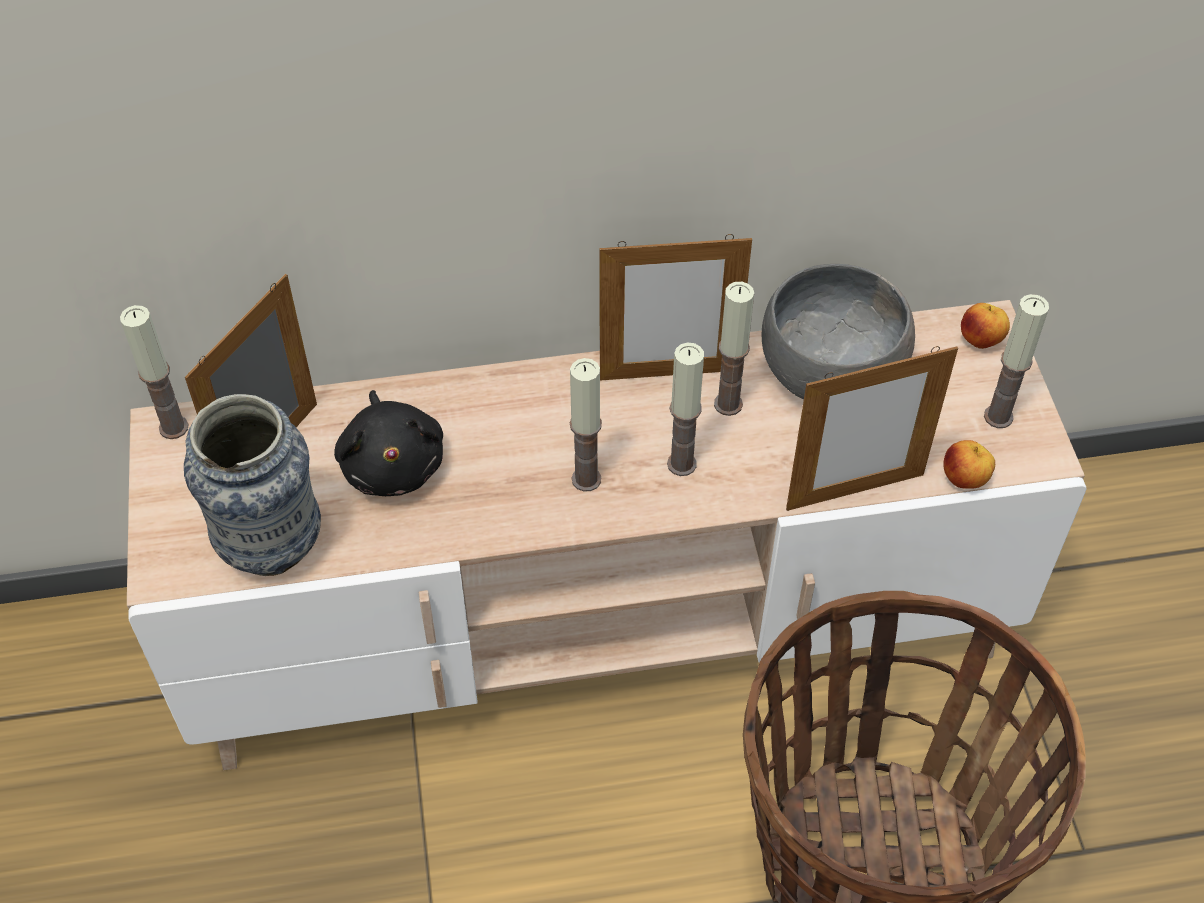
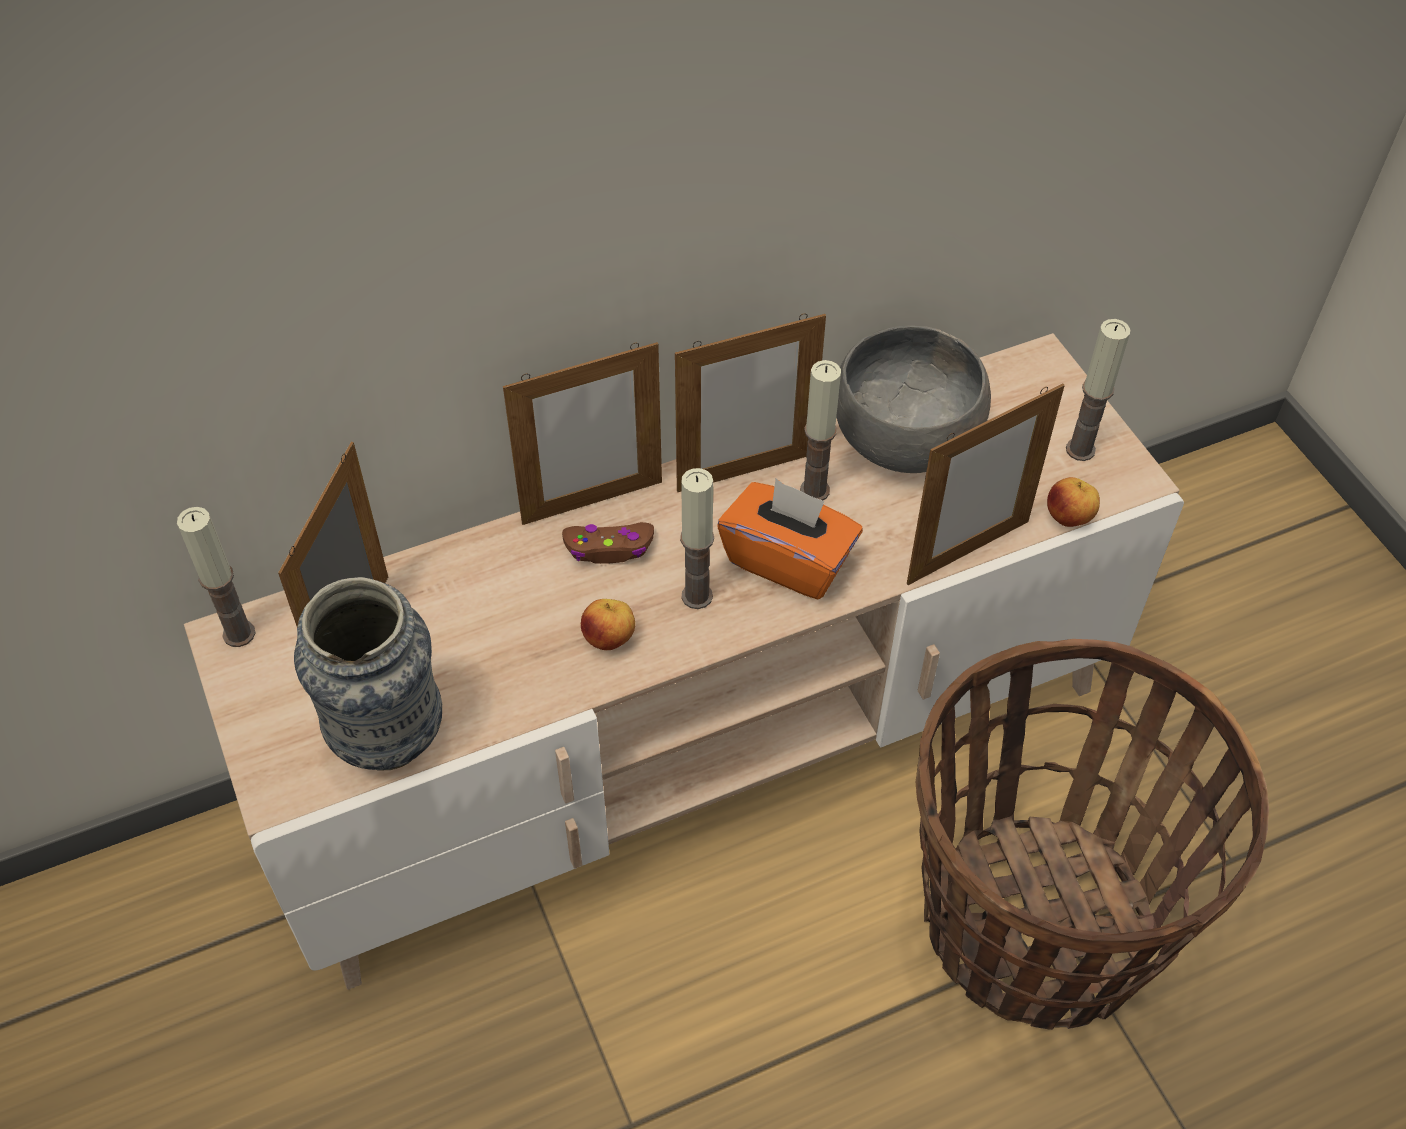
camera: 15 degrees left, 0 degrees up
(393, 464) = (490, 622): black plush toy -> none
(519, 374) = (592, 502): none -> picture frame
(521, 419) = (609, 548): none -> brown game controller
(682, 464) = (788, 560): candle -> orange tissue box
(981, 341) = (1039, 378): apple -> apple (609, 639)

